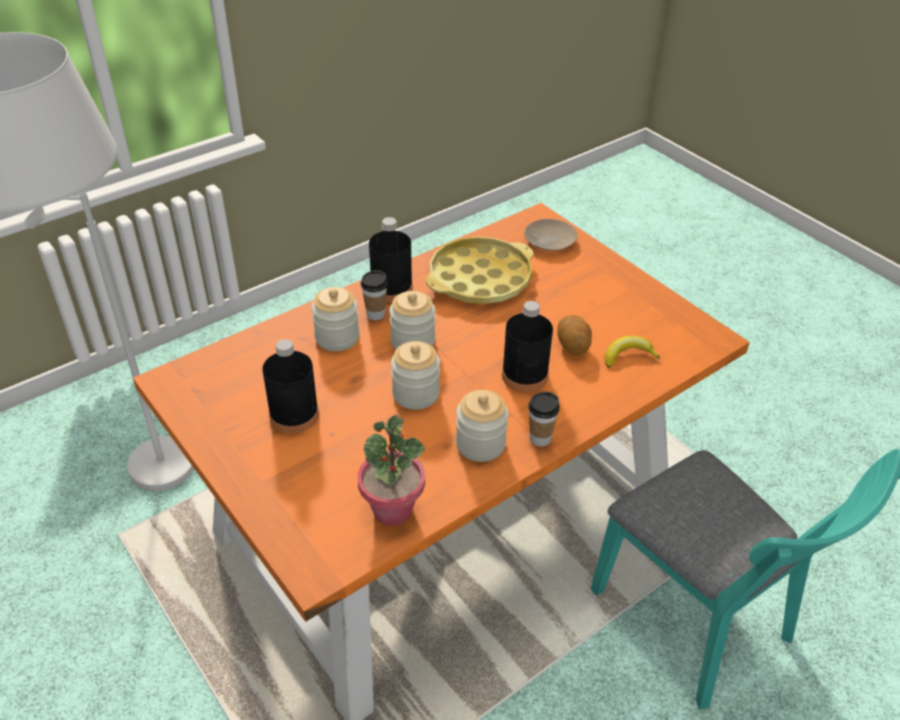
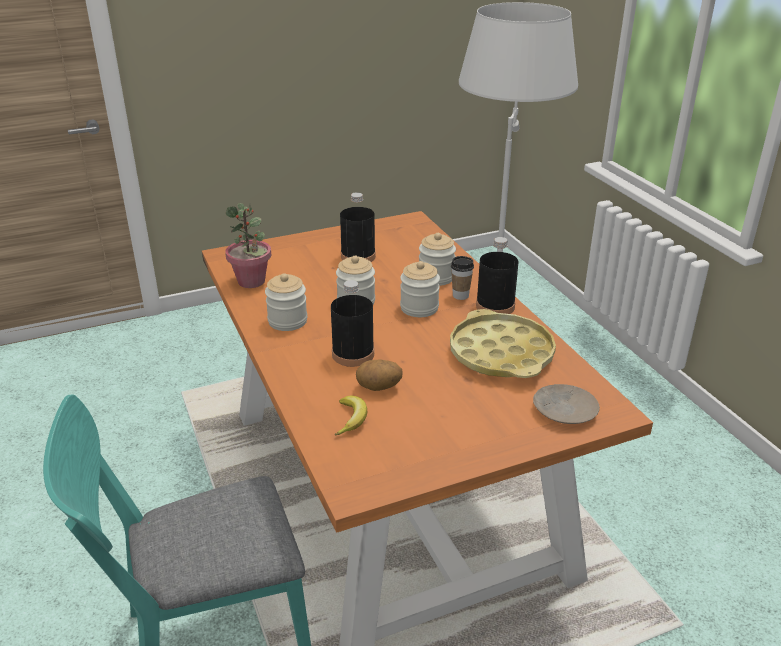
camera: 105 degrees right, 10 degrees down
(540, 438) = (276, 348): cup -> none

